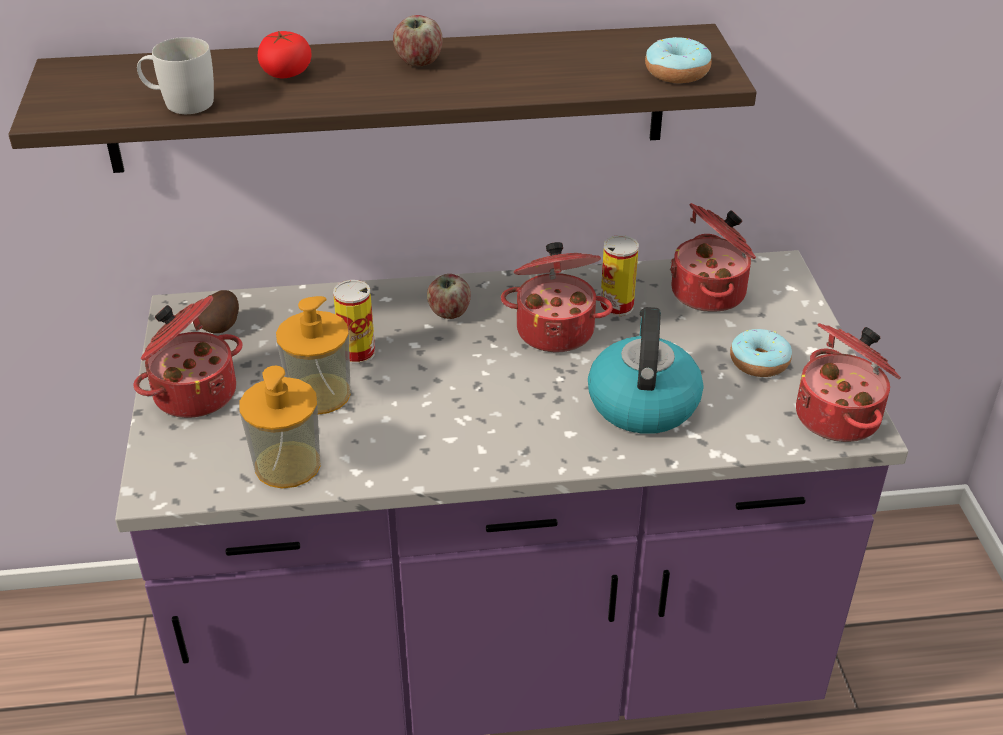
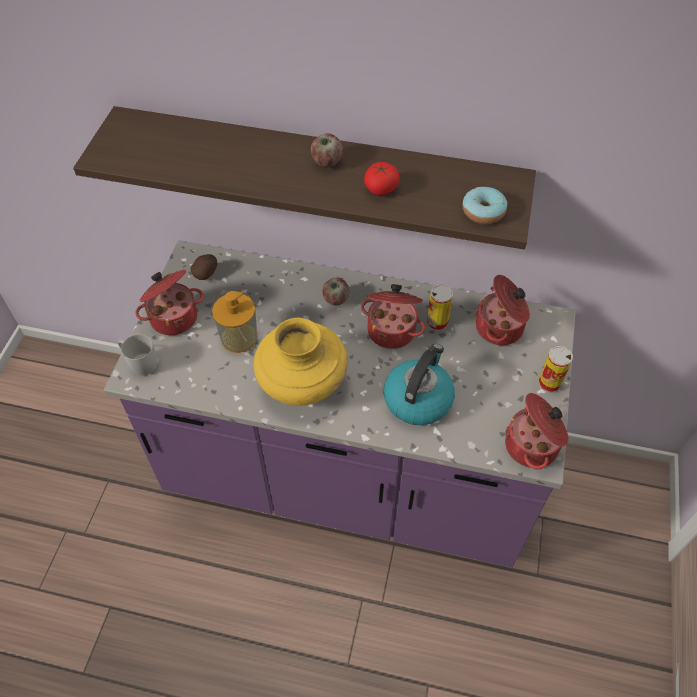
camera: 20 degrees right, 15 degrees up
(179, 103) = (173, 164): white mug -> white mug (139, 362)
(286, 73) = (244, 153): tomato -> tomato (381, 188)
(287, 465) = (202, 382): soap dispenser -> none
(357, 353) = (271, 314): can -> can (549, 383)
(453, 427) = (301, 383): none -> yellow vase
(759, 362) = (503, 390): donut -> none

